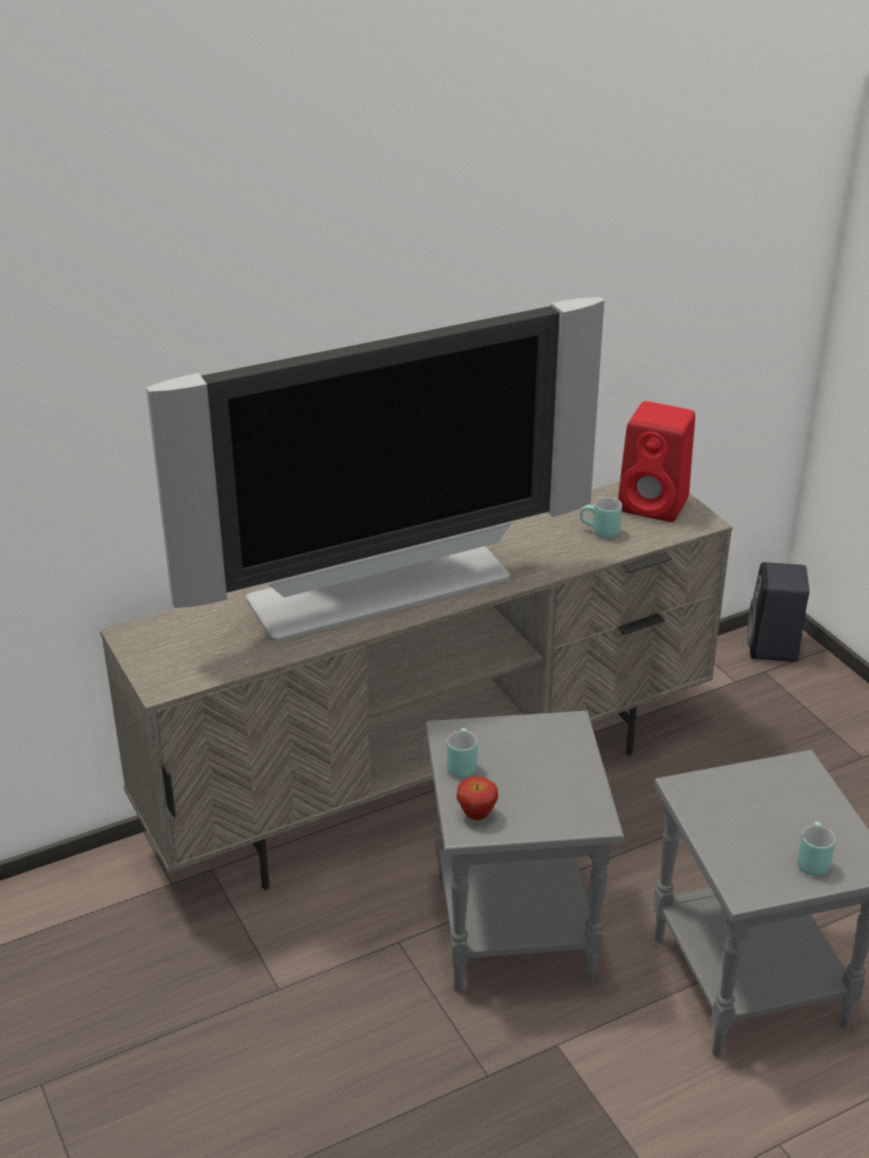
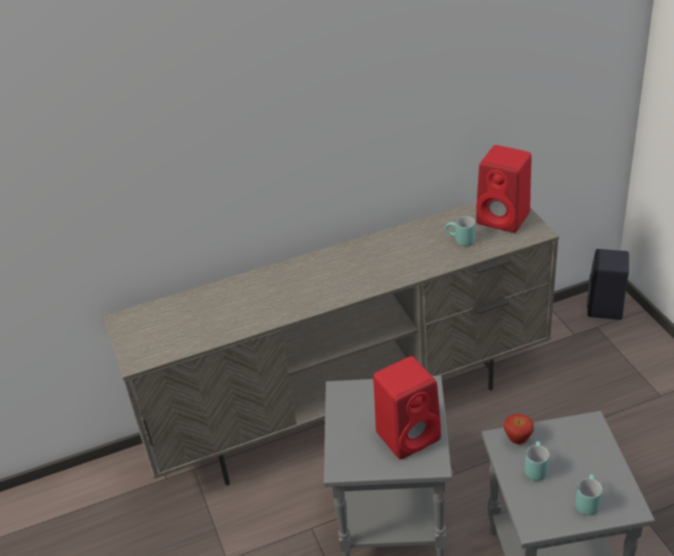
camera: 10 degrees right, 5 degrees up
(382, 591) = (298, 287): television -> none
(460, 764) = (344, 416): turquoise mug -> turquoise mug (534, 468)
(476, 815) = (349, 457): apple -> apple (518, 440)
(556, 785) = (409, 434): none -> red speaker

